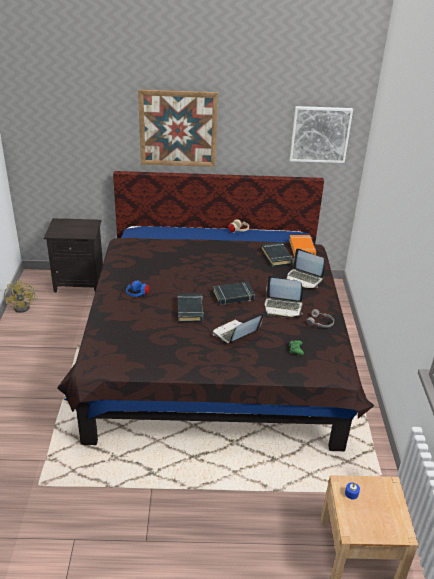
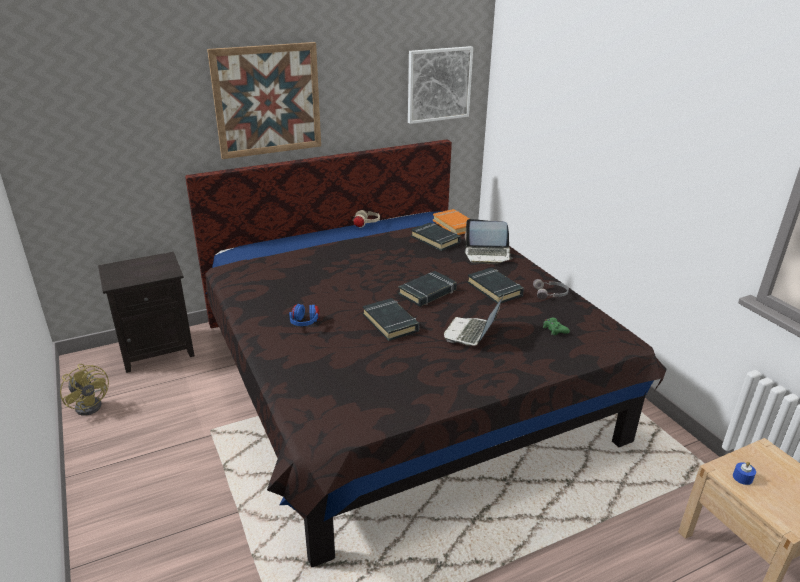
camera: 25 degrees left, 5 degrees down
(283, 307) = (495, 289): laptop -> black book

